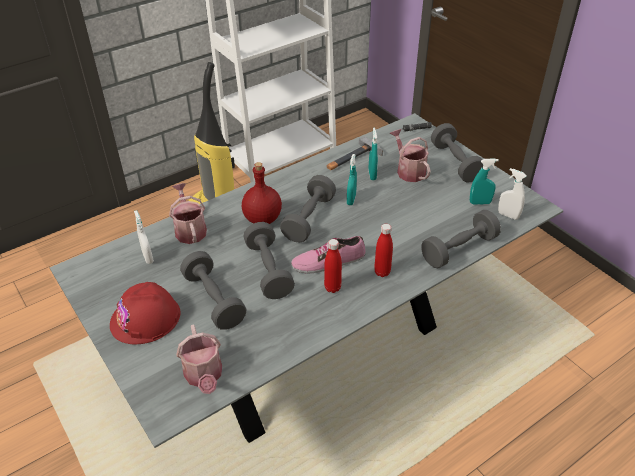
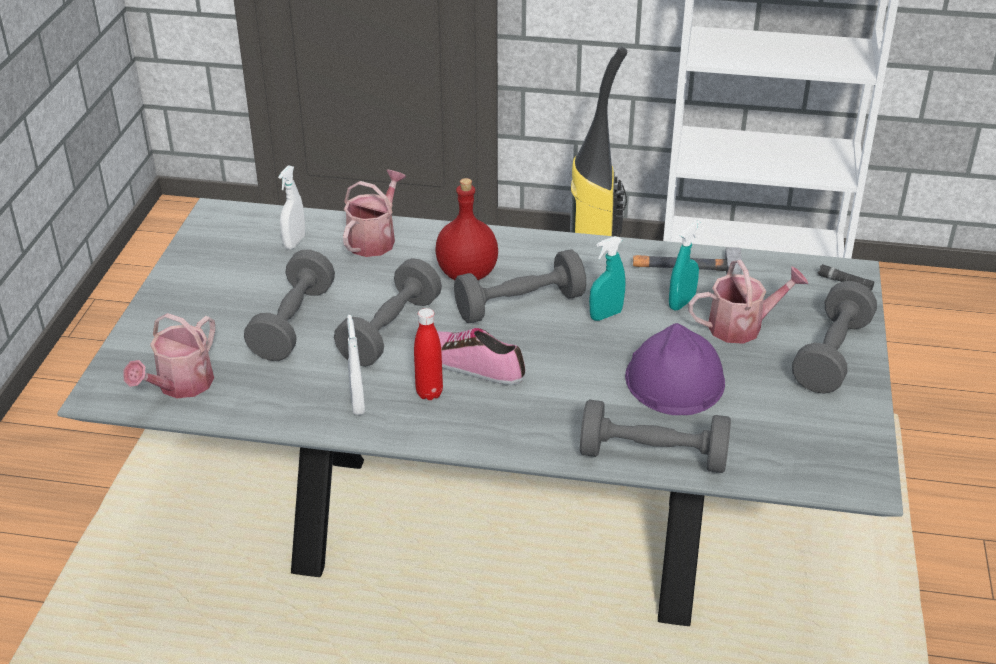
camera: 45 degrees right, 5 degrees down
(145, 318) = (209, 298): red hard hat -> none
(382, 272) = (512, 415): red bottle -> none
(408, 170) = (742, 326): watering can -> watering can turned 60 degrees clockwise
(419, 211) = (674, 380): none -> purple hard hat
(480, 203) = (781, 423): turquoise spray bottle -> none
(508, 215) = (797, 464): white spray bottle -> white spray bottle (357, 404)

